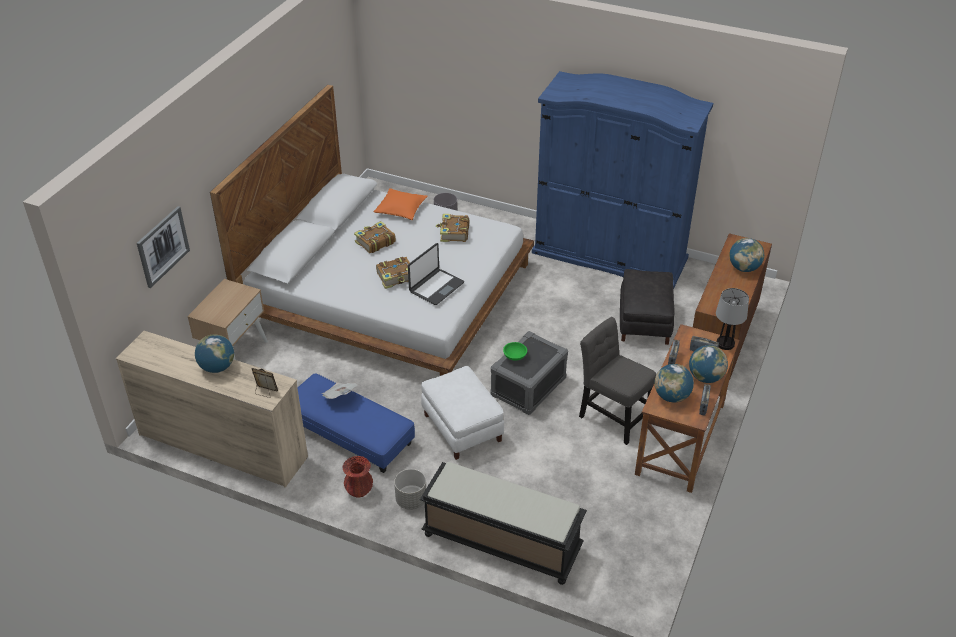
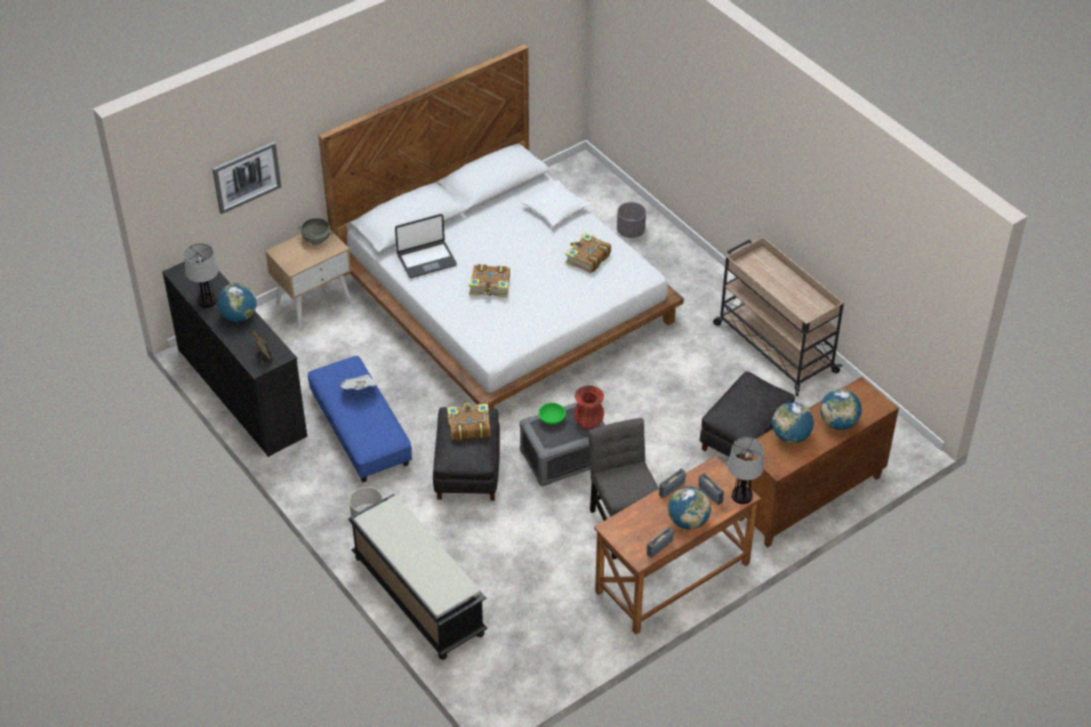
camera: 30 degrees right, 5 degrees up
(178, 366) = (207, 301): none -> table lamp
(223, 445) = (242, 392): beige dresser -> black dresser
(226, 292) = (316, 239): none -> grey bowl
(359, 490) = (329, 489): red vase -> red vase (588, 422)
(374, 242) = (499, 238): book -> book (468, 427)
(400, 209) = (555, 209): orange pillow -> white pillow
(436, 287) = (519, 313): laptop -> laptop (426, 260)
(461, 428) = (467, 470): white ottoman -> black ottoman
(609, 255) = (774, 347): blue wardrobe -> beige cart
(671, 396) = (636, 525): globe -> globe (790, 436)

